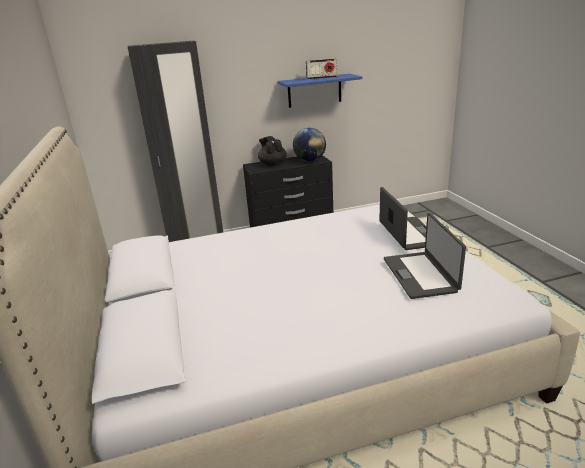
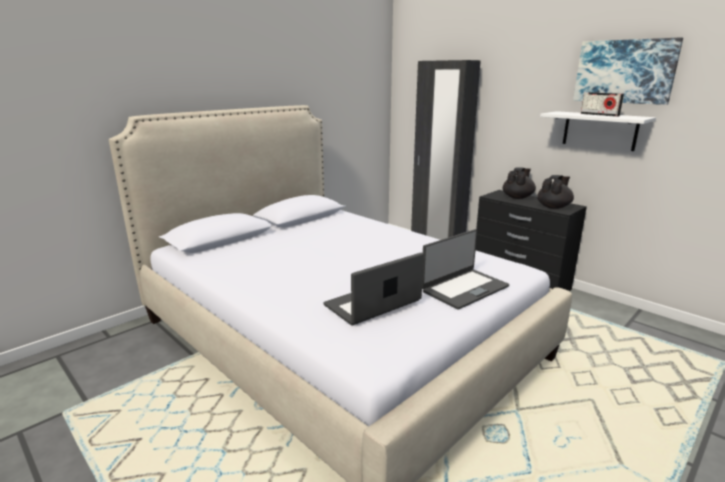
camera: 60 degrees right, 5 degrees down
(310, 161) = (553, 207): globe -> black teapot
(314, 91) = (599, 130): blue shelf -> white shelf
(322, 41) = (624, 71): none -> picture

